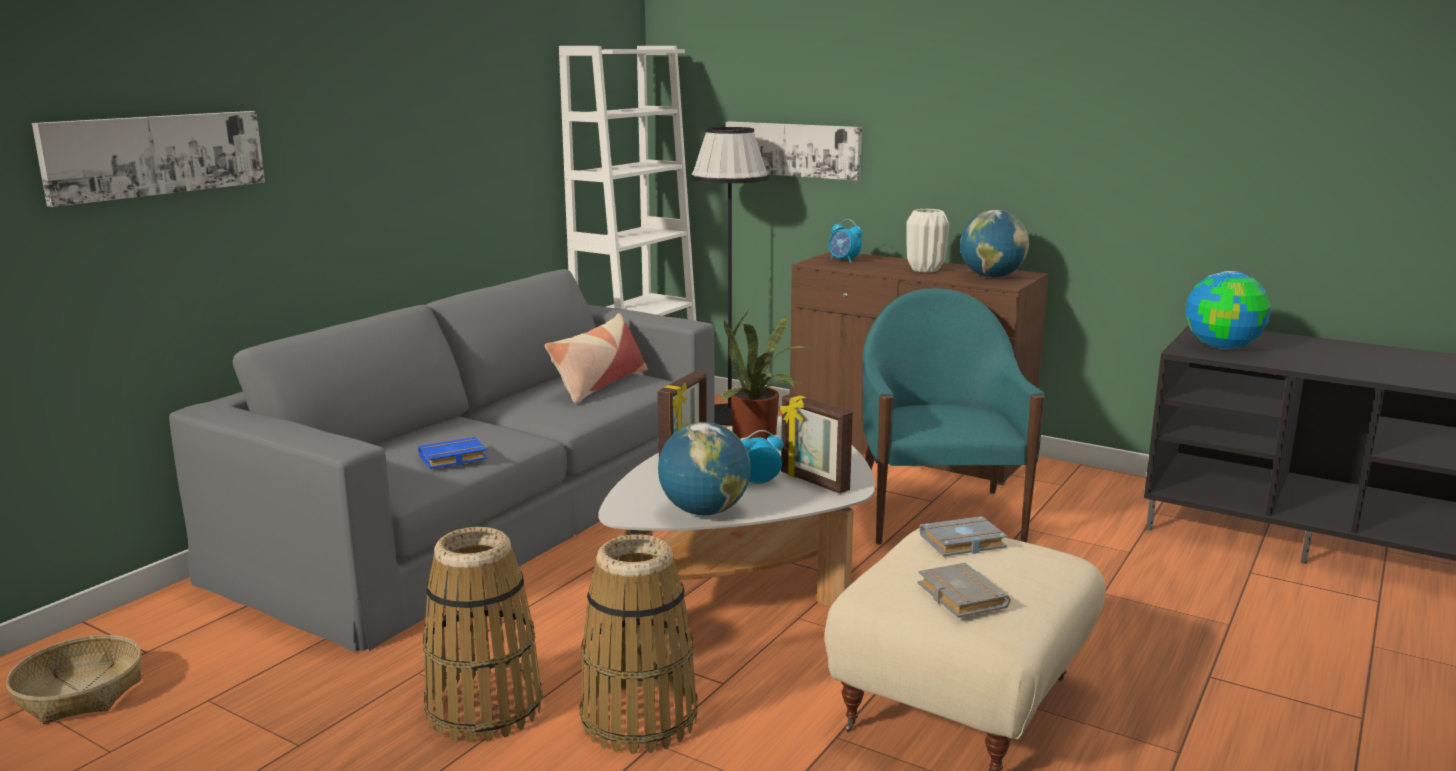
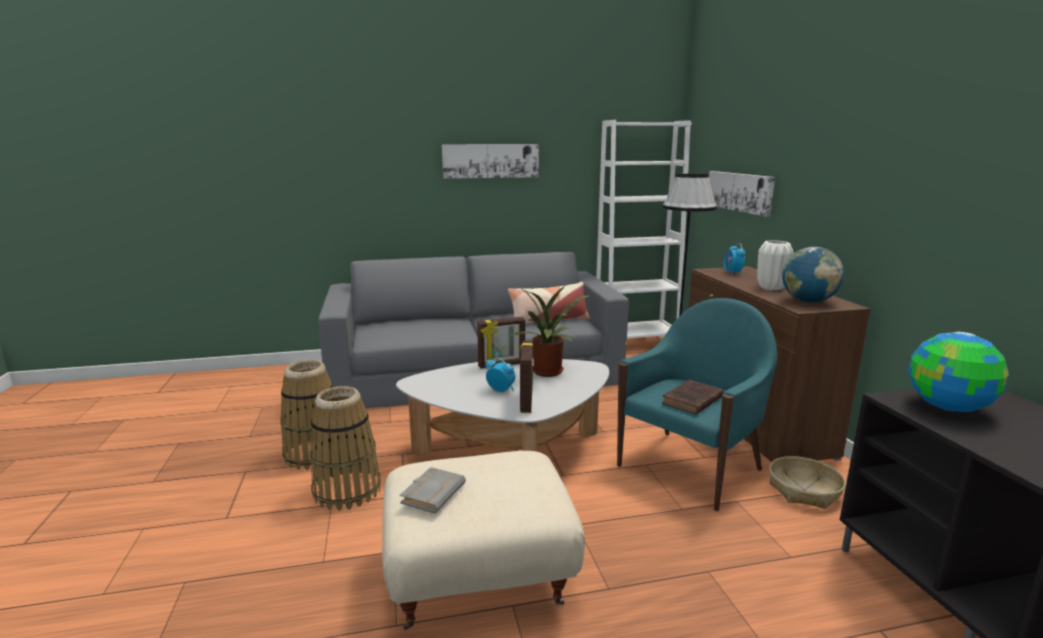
camera: 45 degrees right, 0 degrees up
(79, 693) = (245, 388): basket -> basket (803, 490)
(155, 155) = (337, 168): picture -> picture (490, 161)
(452, 459) = (412, 334): blue book -> none
(704, 511) = (443, 394): globe -> none
(957, 423) = (691, 401): none -> brown book
(962, 543) = (509, 467): grey book -> none

